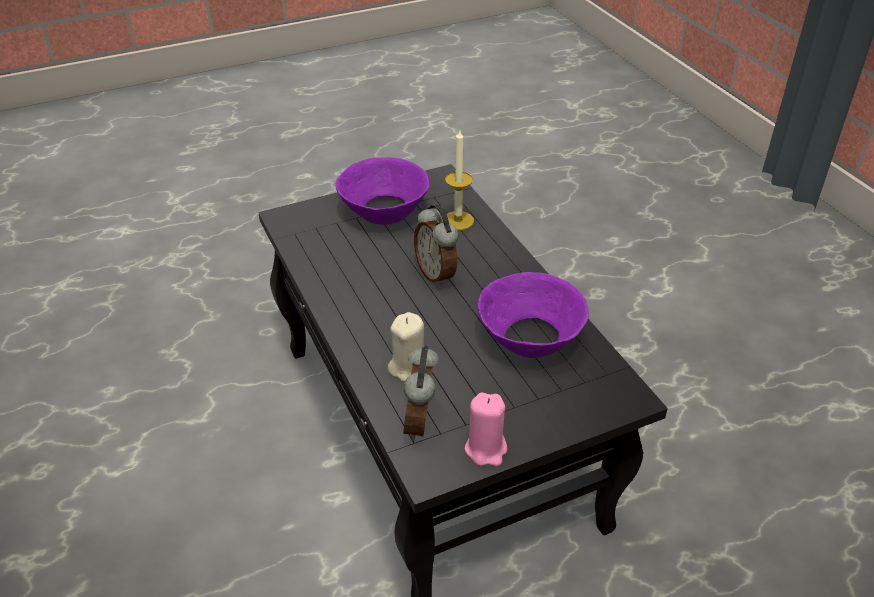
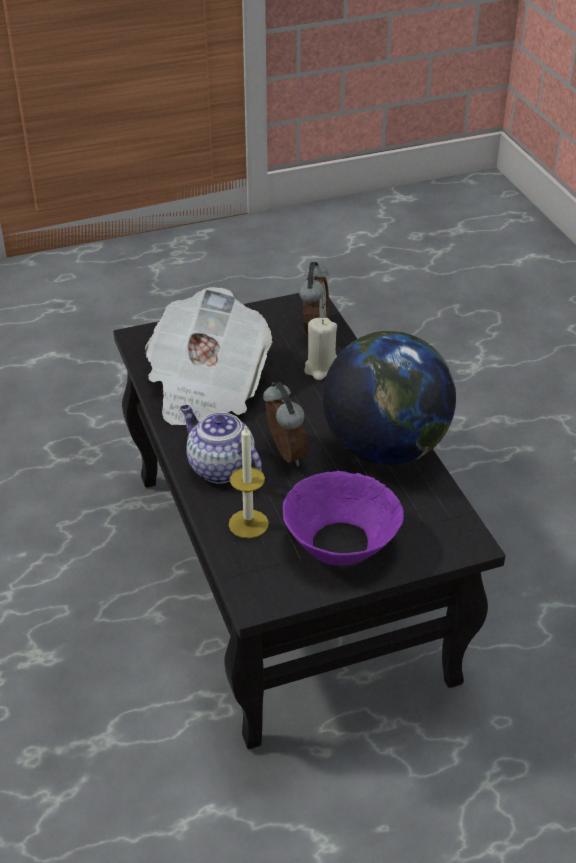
camera: 175 degrees left, 0 degrees up
(343, 284) = (385, 448): none -> globe
(486, 449) = (266, 312): pink candle -> none
(492, 260) = (219, 467): none -> teapot
(529, 338) = (206, 386): purple bowl -> newspaper

